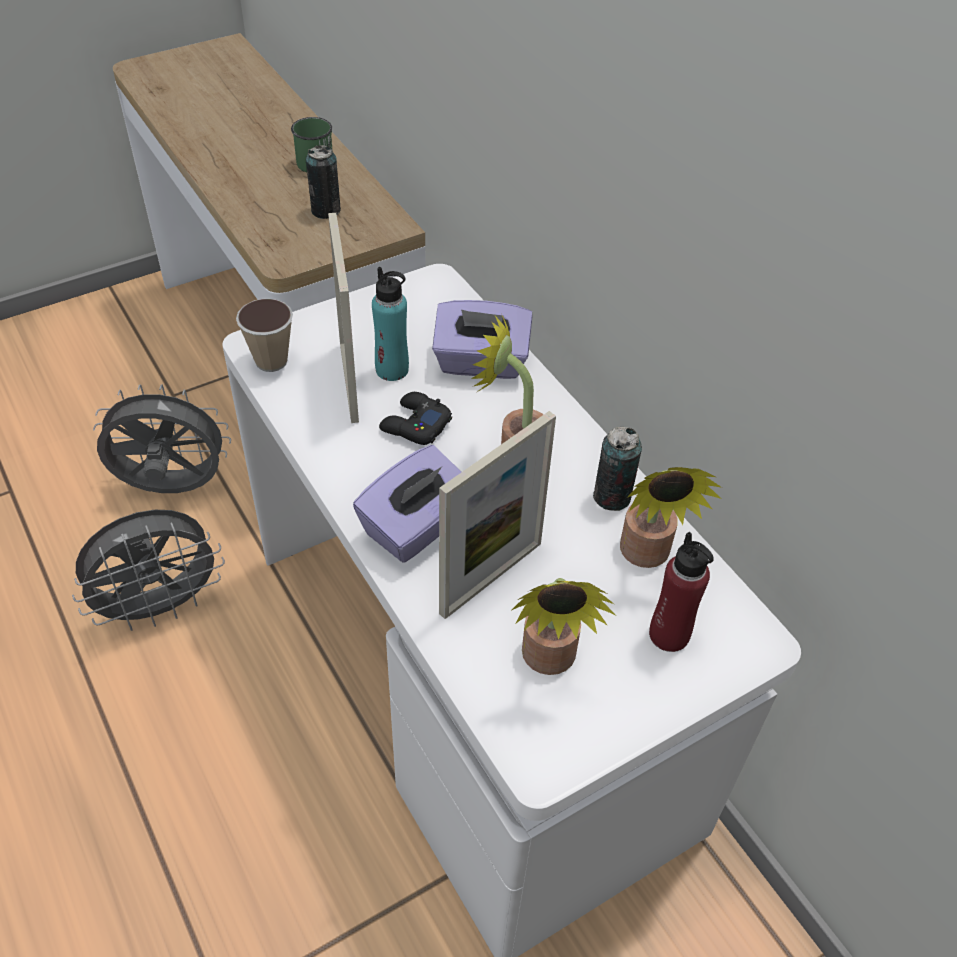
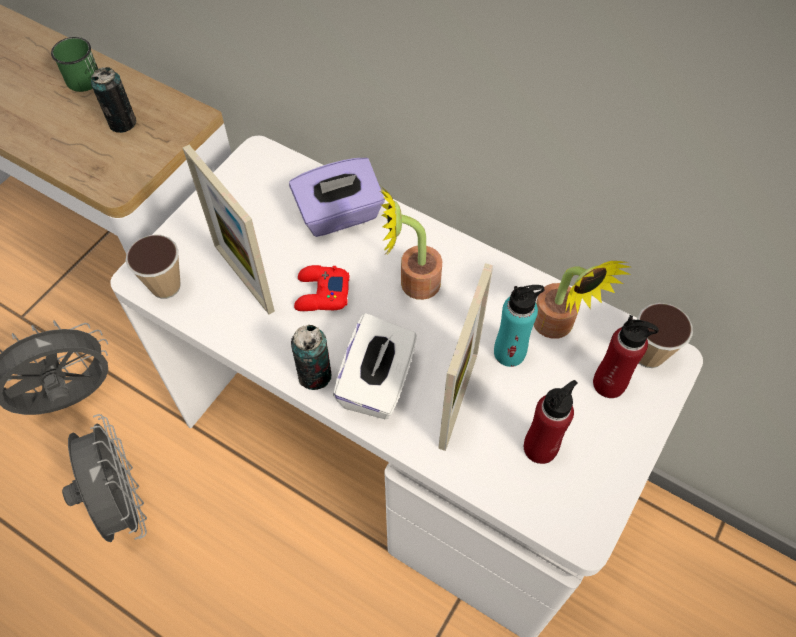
camera: 25 degrees left, 10 degrees up
(161, 606) = (122, 502): grey fan -> grey fan turned 60 degrees counterclockwise
(392, 369) = (272, 251): turquoise bottle -> turquoise bottle (509, 352)
(415, 425) = (321, 294): black game controller -> red game controller
(417, 527) = (377, 383): purple tissue box -> white tissue box
(549, 661) = (540, 447): potted plant -> red bottle
(612, 497) = (505, 289): can -> can (315, 375)
(735, 626) = (648, 354): none -> cup

